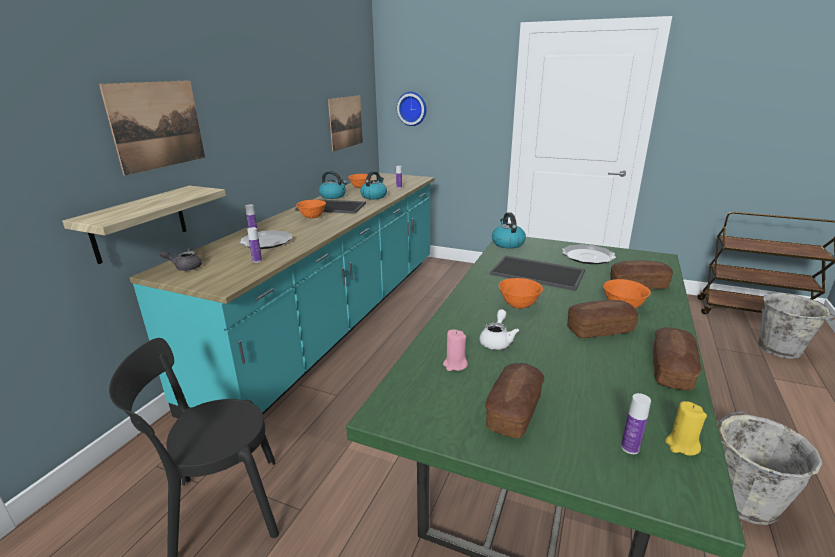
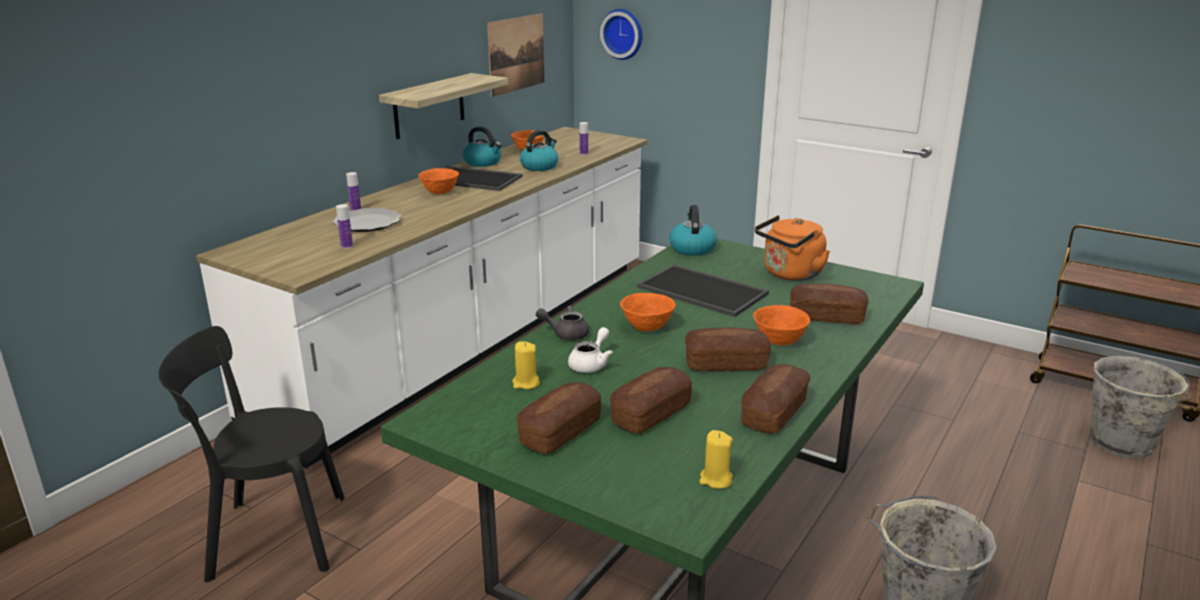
camera: 10 degrees right, 0 degrees up
(139, 223) = (213, 191): shelf -> shelf (429, 106)
(157, 125) = (243, 72): picture -> none
(185, 267) = (261, 248): grey teapot -> grey teapot (565, 334)
(337, 320) = (474, 340): turquoise counter -> white counter
(455, 365) = (526, 383): pink candle -> yellow candle
(576, 382) = (651, 414): none -> bread
(587, 256) = (790, 274): plate -> orange kettle
(630, 448) = (658, 475): bottle -> none

